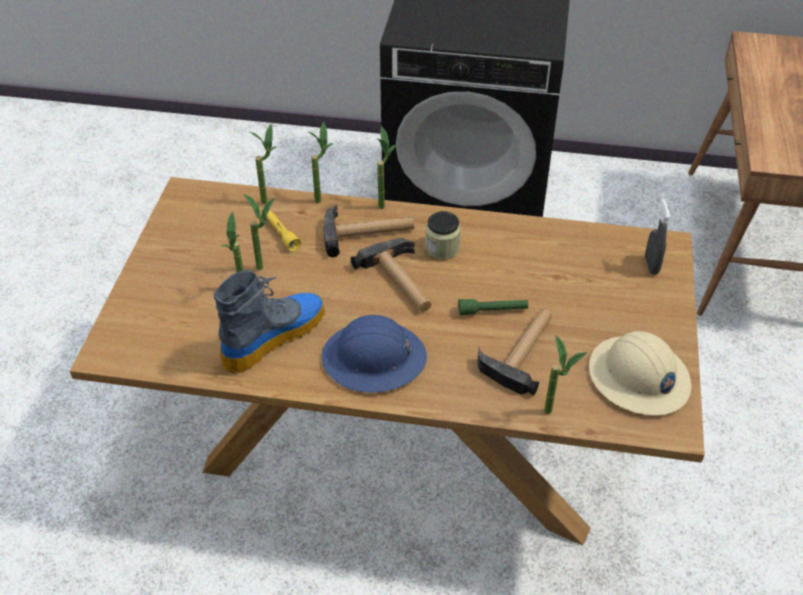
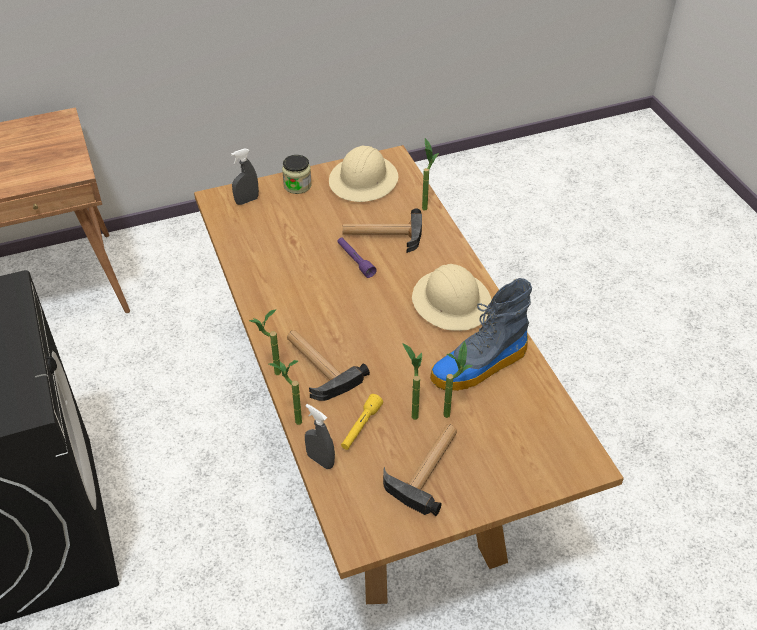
camera: 120 degrees left, 0 degrees up
(269, 199) = (320, 460): potted plant -> grey spray bottle
(274, 336) = (479, 367): boot -> boot turned 45 degrees counterclockwise
(374, 359) = (452, 302): blue hard hat -> beige hard hat
(401, 282) = (362, 320): hammer -> hammer (427, 468)
(442, 248) = (306, 312): jar -> jar (297, 185)
(492, 311) = (355, 261): green flashlight -> purple flashlight

